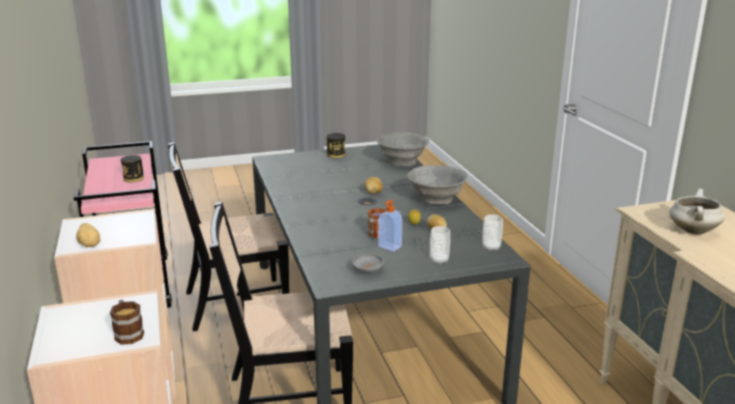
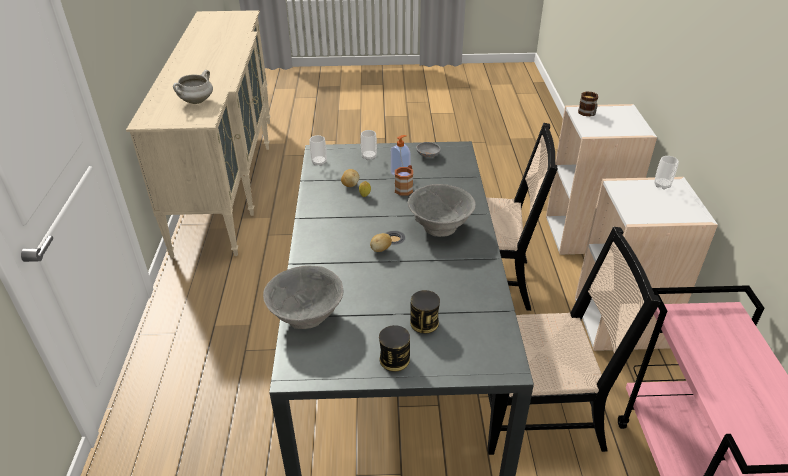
camera: 165 degrees left, 15 degrees up
(90, 244) = (662, 185): potato -> cup
(133, 178) = (713, 369): can -> can (424, 323)
(436, 200) = (319, 227): grey bowl -> grey bowl (440, 226)

